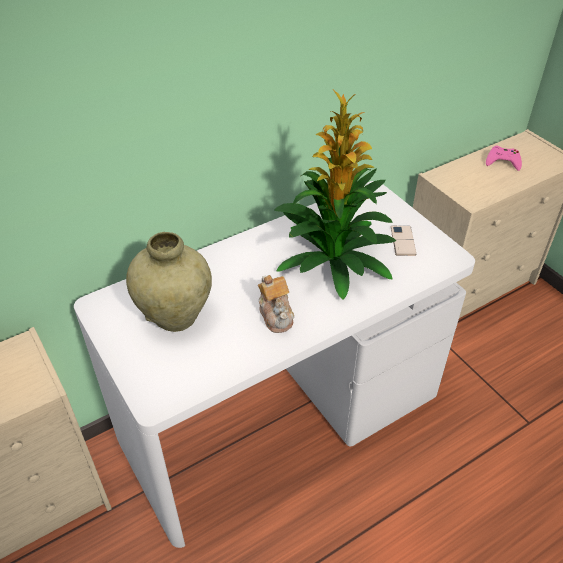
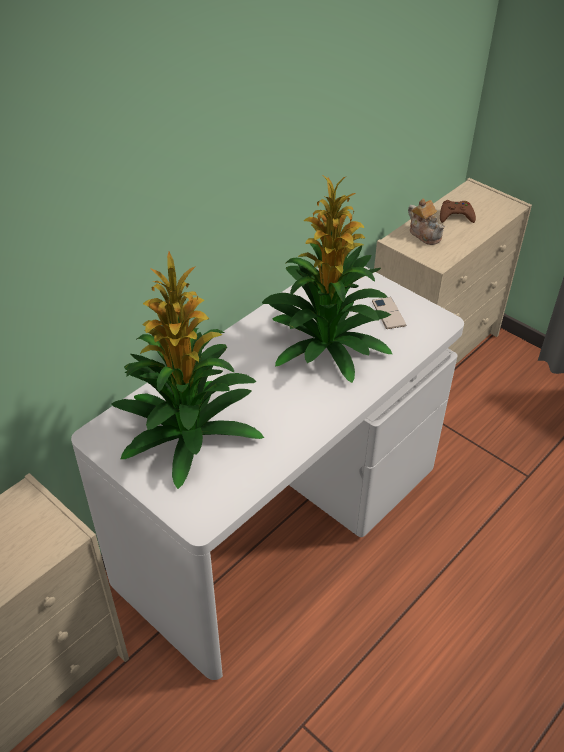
camera: 15 degrees left, 0 degrees up
(175, 316) = (186, 432): beige vase -> potted plant
(276, 315) = (290, 410): teapot -> teapot (425, 234)
(503, 162) = (456, 215): pink game controller -> brown game controller

